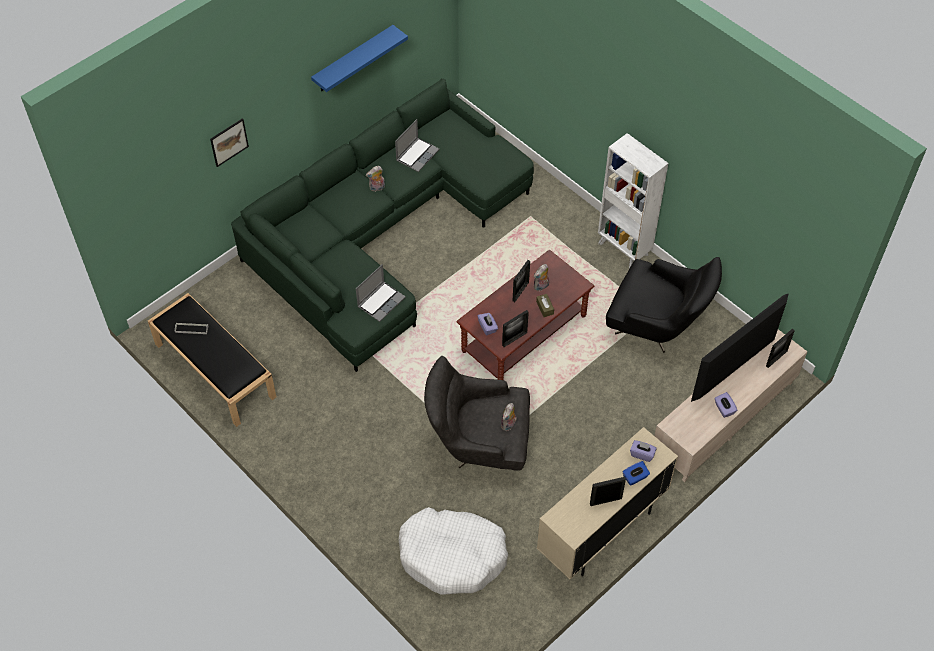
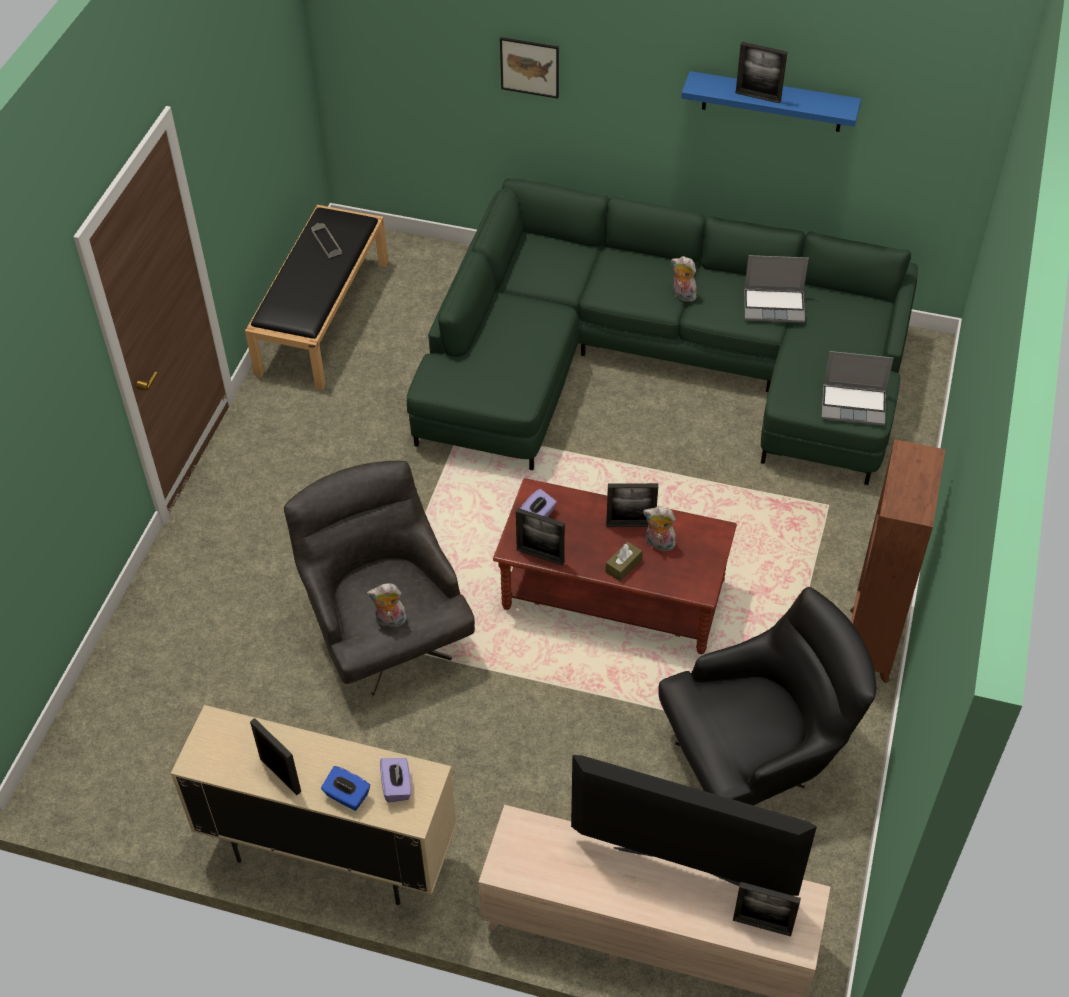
camera: 60 degrees right, 5 degrees down
(357, 61) = (758, 97): none -> picture frame
(381, 301) = (496, 386): laptop -> laptop (854, 405)
(452, 556) = (186, 687): white dog bed -> none
(624, 249) = (868, 646): white bookcase -> brown bookcase
(657, 327) = (755, 758): black armchair -> black armchair turned 105 degrees counterclockwise
(724, 409) = (600, 888): purple tissue box -> none

